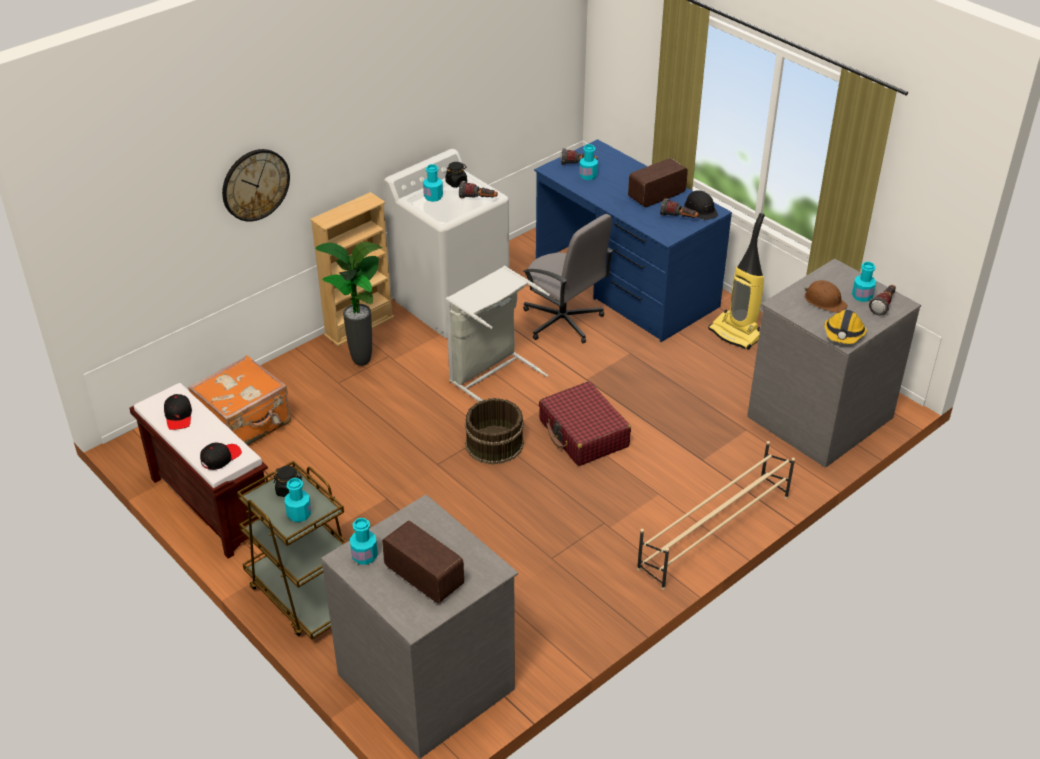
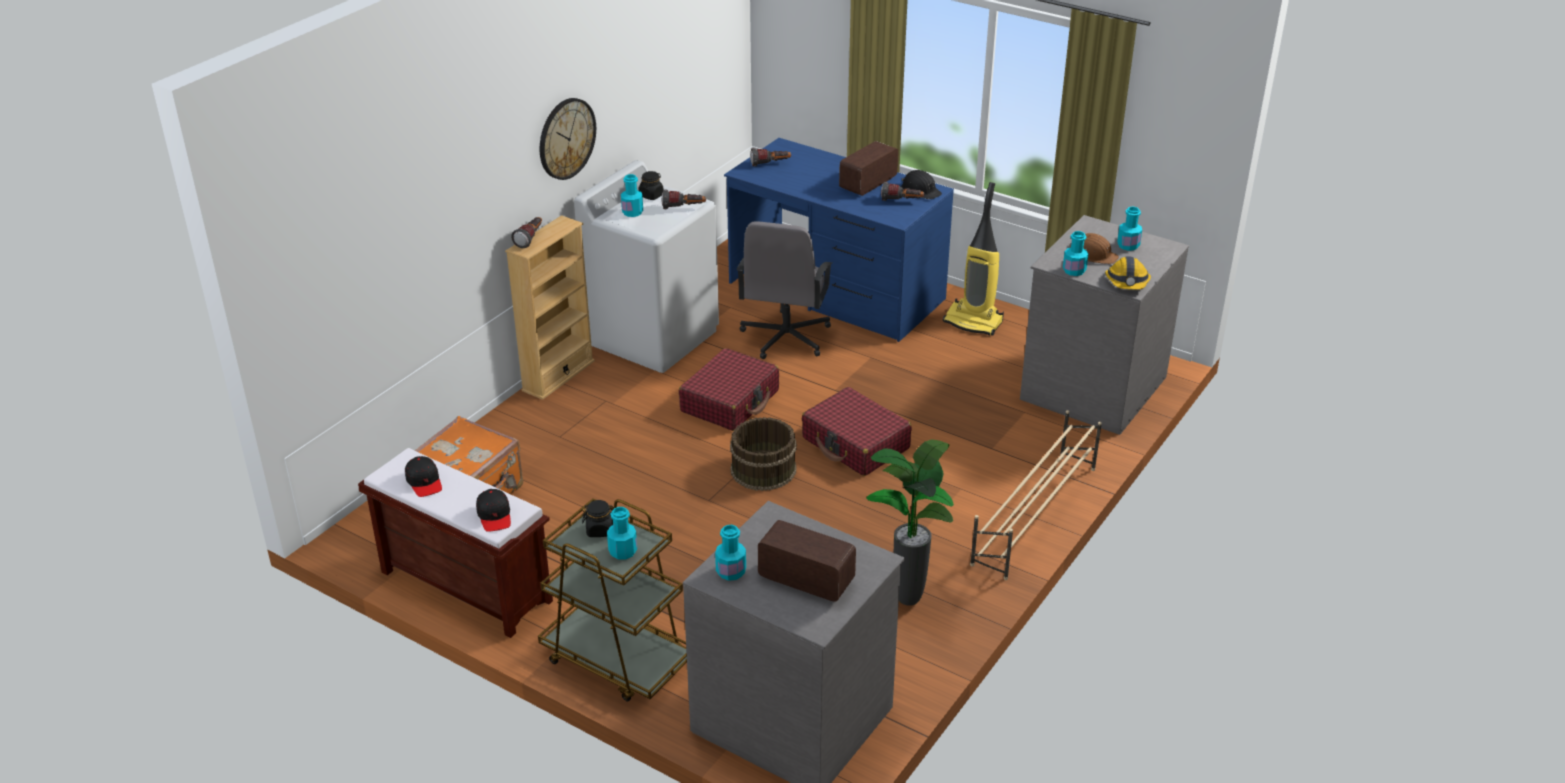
camera: 15 degrees left, 5 degrees down
(220, 458) = (494, 515): black cap -> black cap turned 135 degrees clockwise
(255, 184) = (451, 212): wall clock -> wall clock (566, 138)
(360, 361) = (575, 411): potted plant -> potted plant (906, 600)
(492, 374) = (730, 401): grey laundry basket -> red suitcase
(563, 321) = (785, 337): grey office chair -> grey office chair turned 75 degrees clockwise
(588, 176) = (786, 173): turquoise bottle -> turquoise bottle (1074, 271)
(883, 305) = (1153, 250): flashlight -> flashlight (530, 238)

